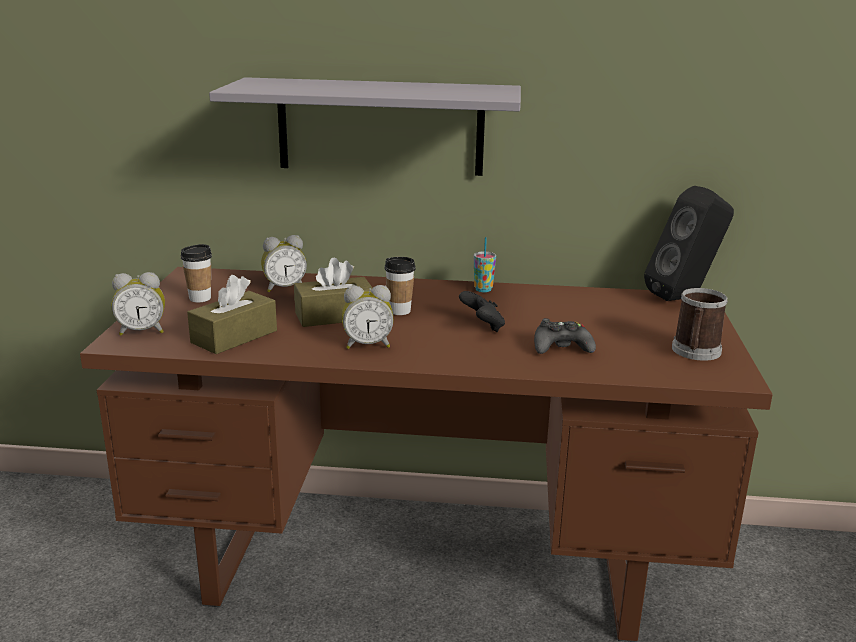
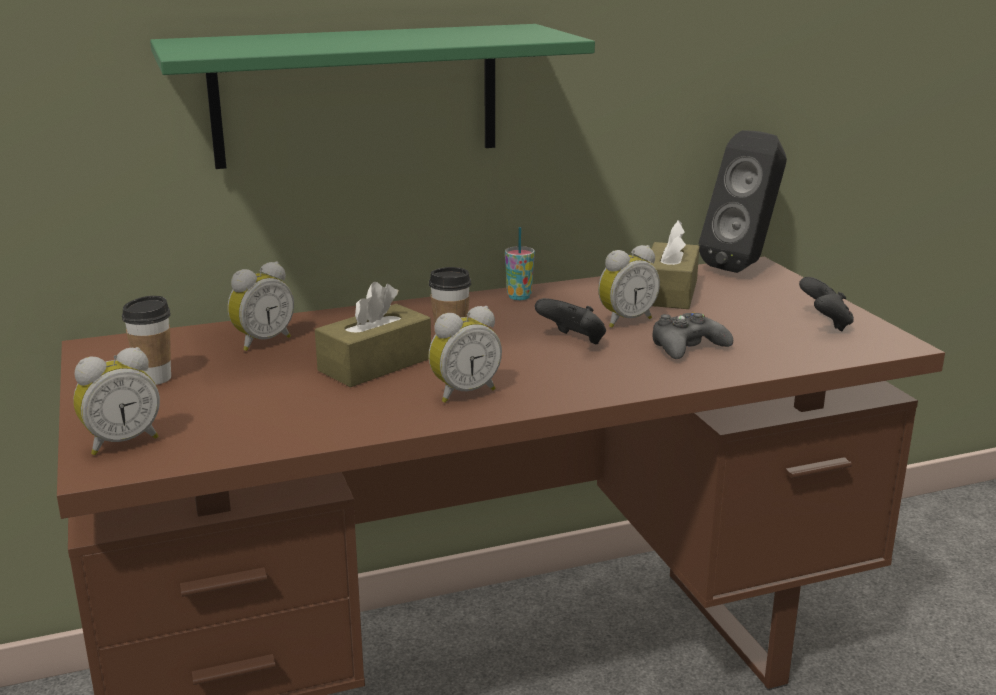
camera: 25 degrees left, 0 degrees up
(234, 337) = (271, 420): brown tissue box -> brown tissue box (669, 292)
(380, 127) = (357, 95): grey shelf -> green shelf
(539, 319) = (625, 320): none -> alarm clock
(695, 352) = (825, 324): mug -> black game controller

